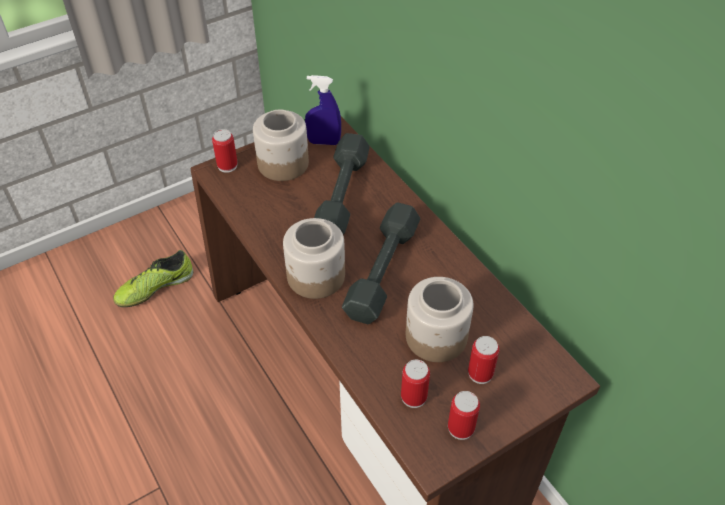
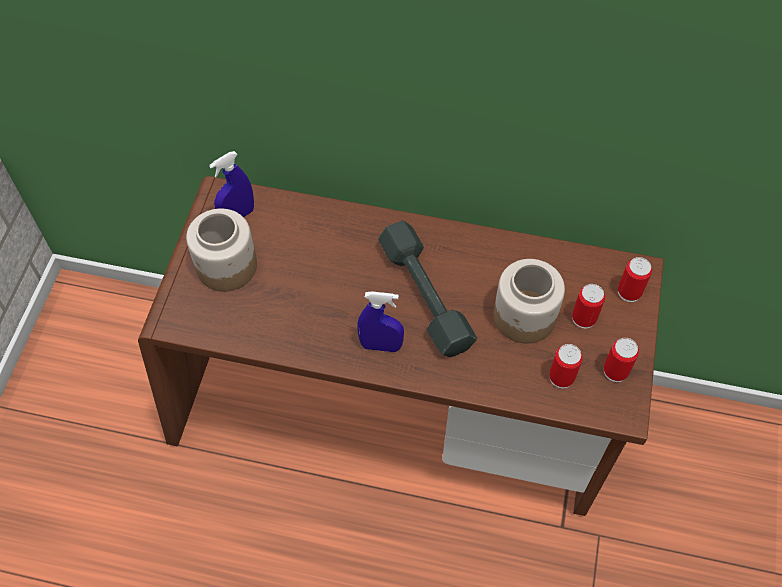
camera: 45 degrees left, 10 degrees up
(155, 287) = (95, 486): shoe -> none
(227, 165) = (177, 308): can -> can (629, 292)
(316, 277) = (381, 346): jar -> blue spray bottle
(342, 195) = (314, 255): grey dumbbell -> none

